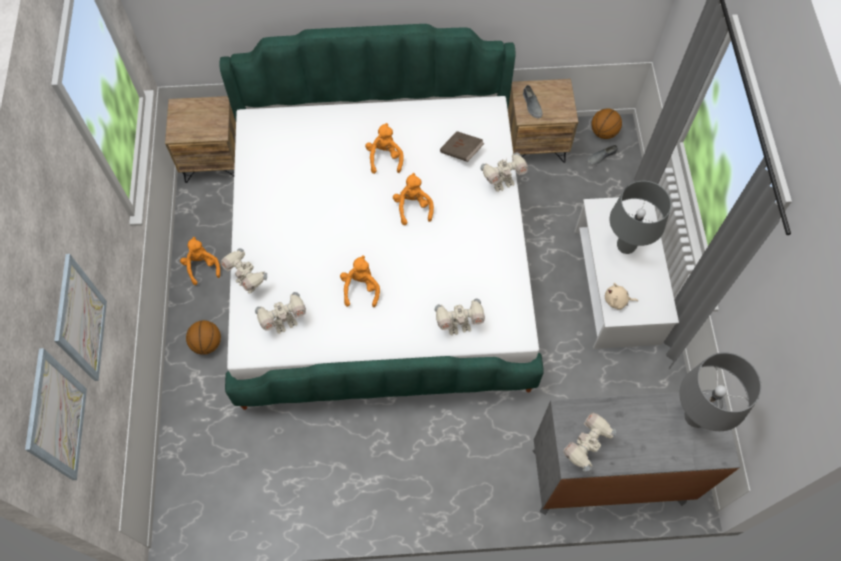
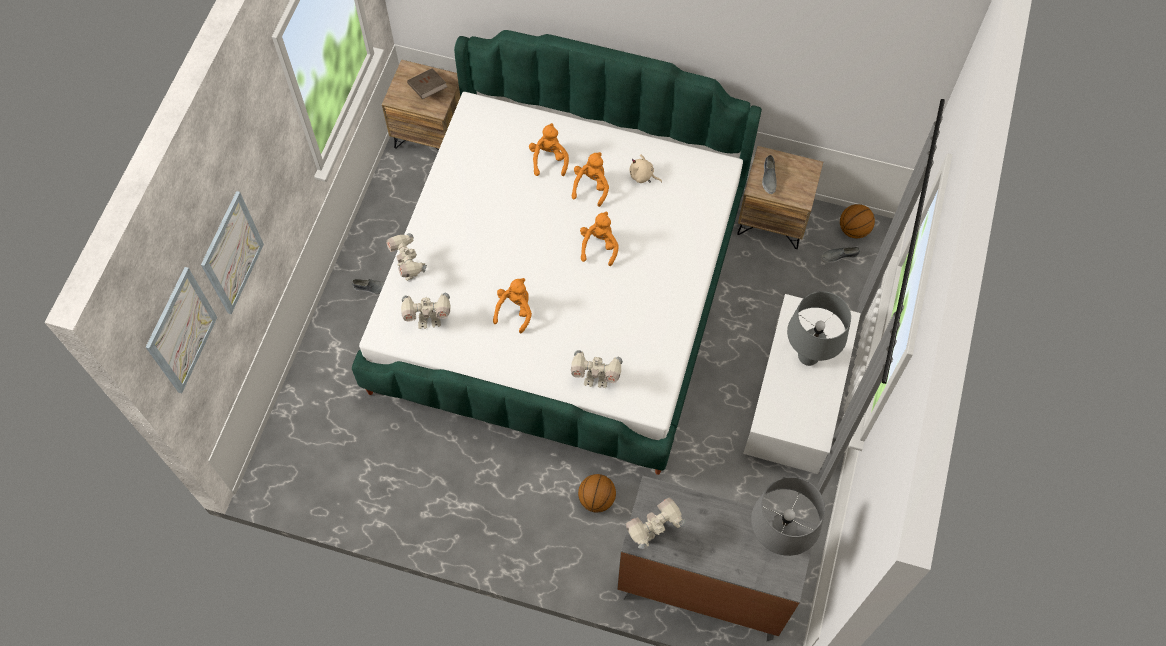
camera: 20 degrees right, 0 degrees up
(202, 266) = (380, 239): orange plush toy -> orange plush toy (549, 159)
(207, 343) = (357, 318): basketball -> basketball (596, 499)
(211, 312) = (372, 288): none -> grey shoe
(461, 152) = (671, 204): brown book -> brown book (428, 89)
(502, 183) = (700, 250): toy robot -> none
(617, 300) = (774, 409): beige plush toy -> beige plush toy (643, 176)

